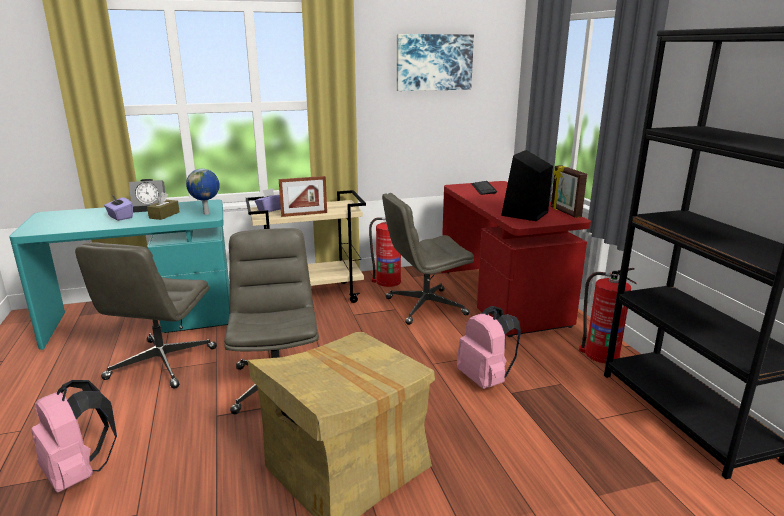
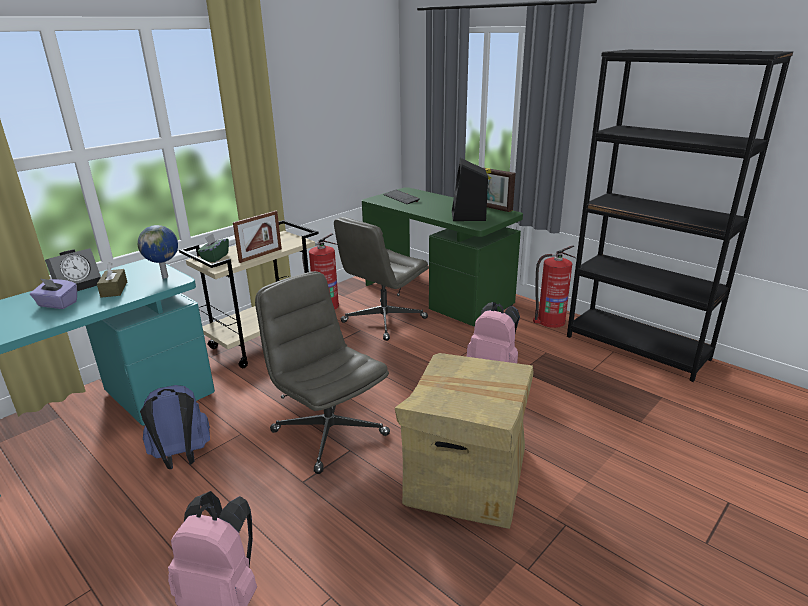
camera: 30 degrees left, 5 degrees up
(161, 364) = (181, 457): grey office chair -> blue backpack
(270, 209) = (215, 257): purple tissue box -> green tissue box
(434, 62) = (332, 76): picture -> none
(502, 298) = (438, 295): red desk -> green desk

